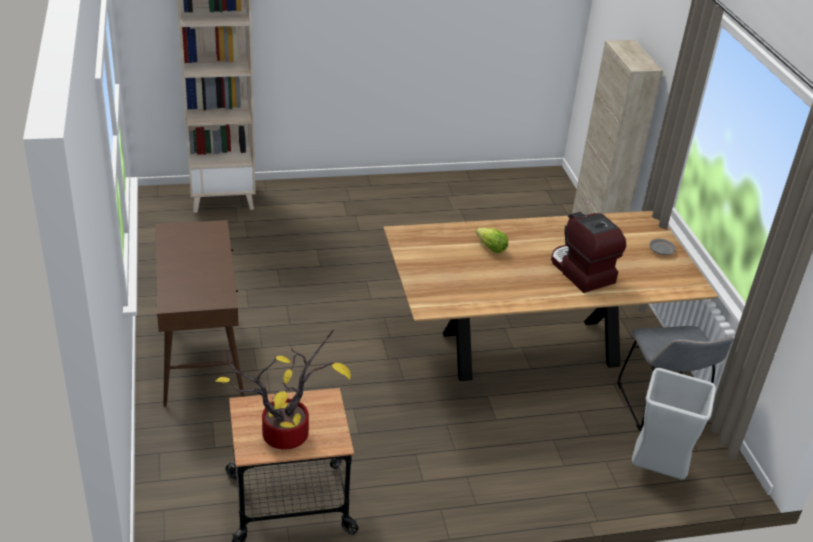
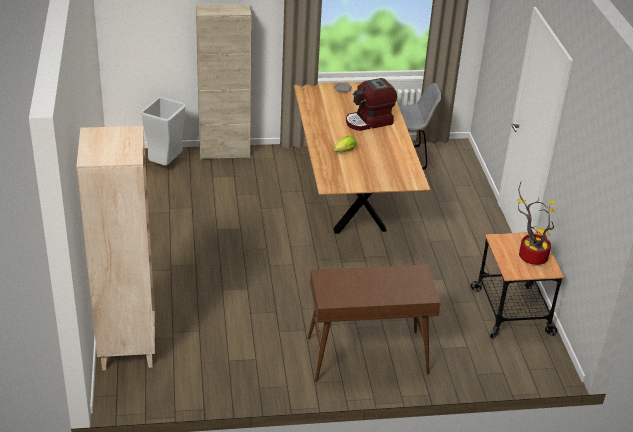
camera: 85 degrees left, 0 degrees up
(657, 472) = (459, 169): grey trash can -> grey trash can (166, 164)

